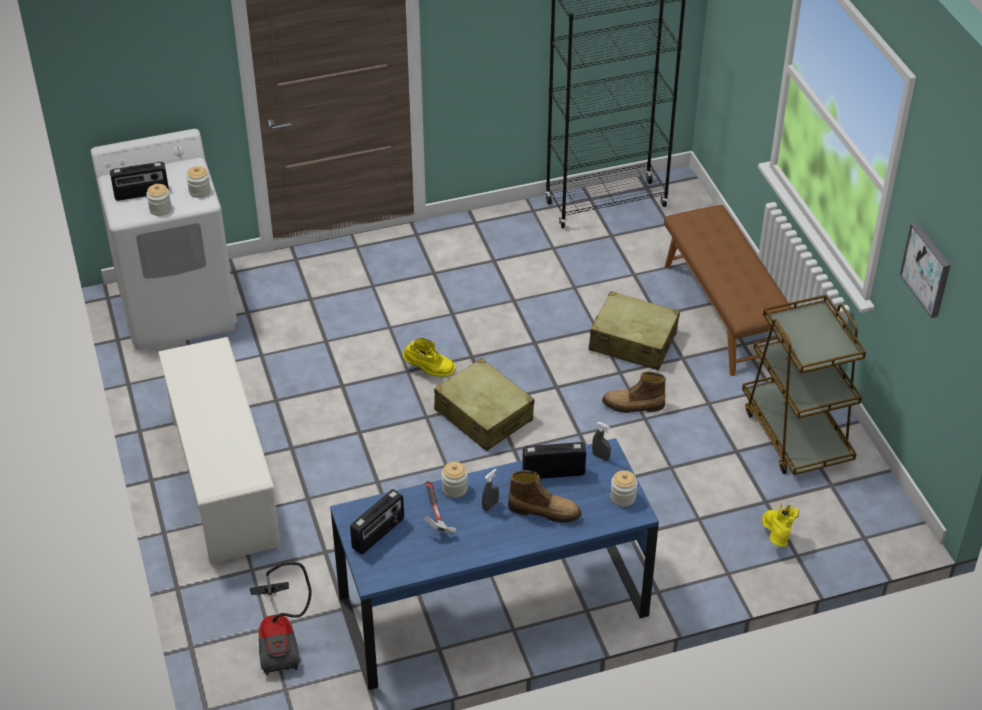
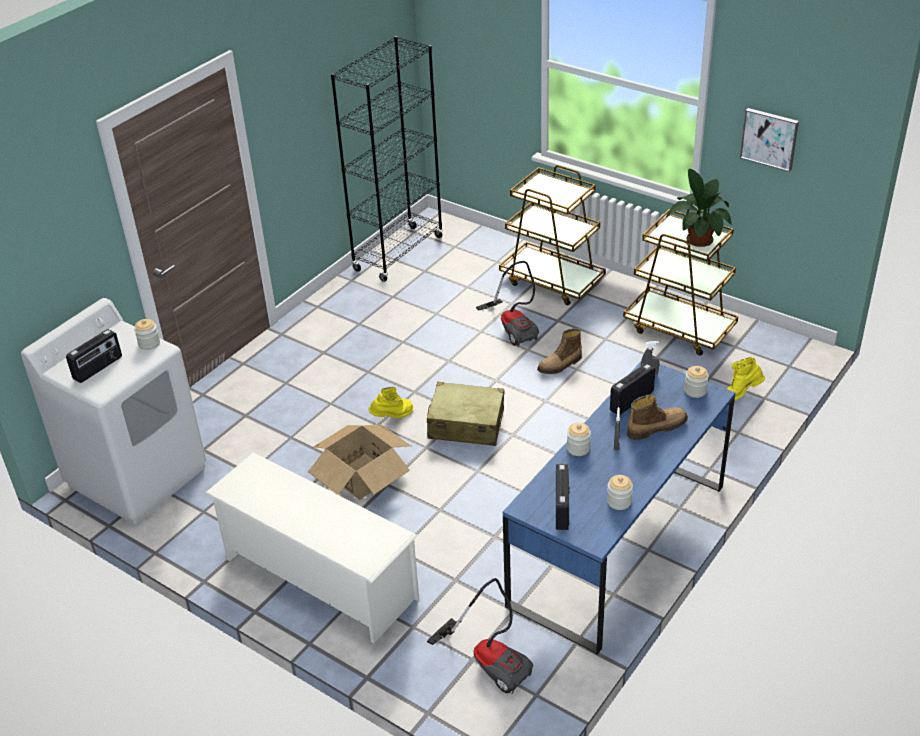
camera: 35 degrees left, 5 degrees down
(160, 209) = (129, 371): jar -> jar (619, 501)
(347, 411) = (362, 476): none -> cardboard box
(435, 514) = (586, 473): hammer -> none
(632, 342) = (514, 327): beige suitcase -> vacuum cleaner
(724, 312) = (552, 281): brown bench -> brown cart
(776, 537) = (740, 394): yellow boot -> yellow boot turned 75 degrees counterclockwise
(822, 343) = (698, 238): none -> potted plant

